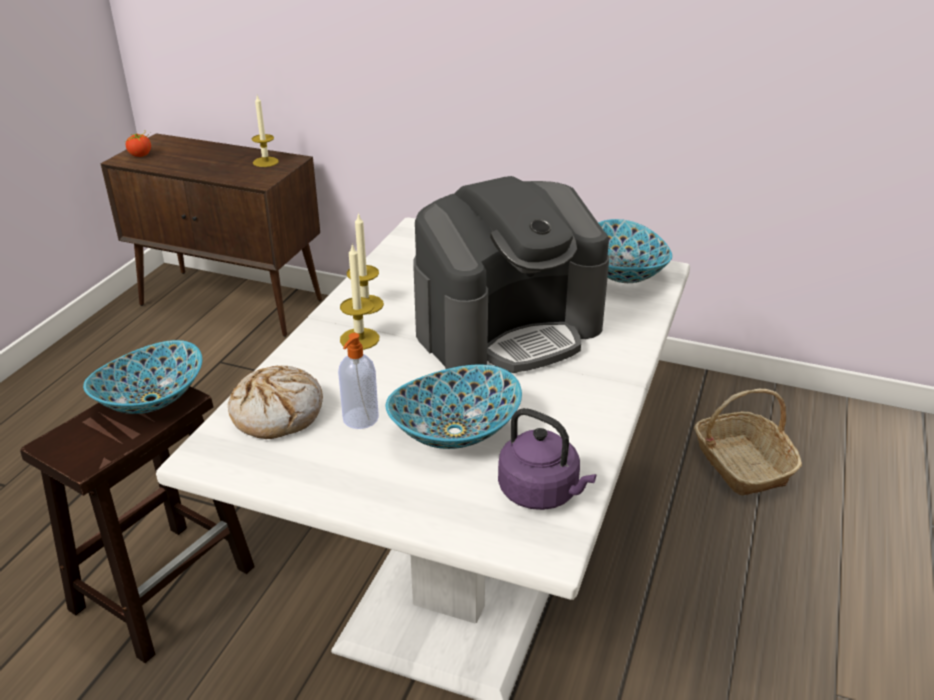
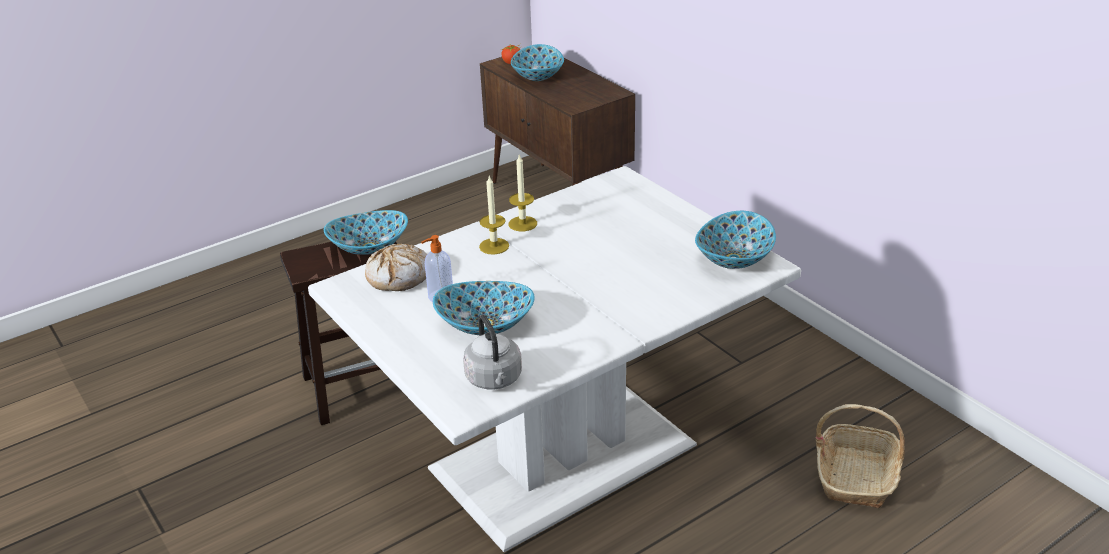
camera: 35 degrees right, 0 degrees up
(185, 162) = (537, 76): none -> bowl
(265, 162) = (594, 90): candle -> none
(508, 328) = (598, 272): coffee machine -> none
(542, 493) = (495, 380): purple kettle -> grey kettle

